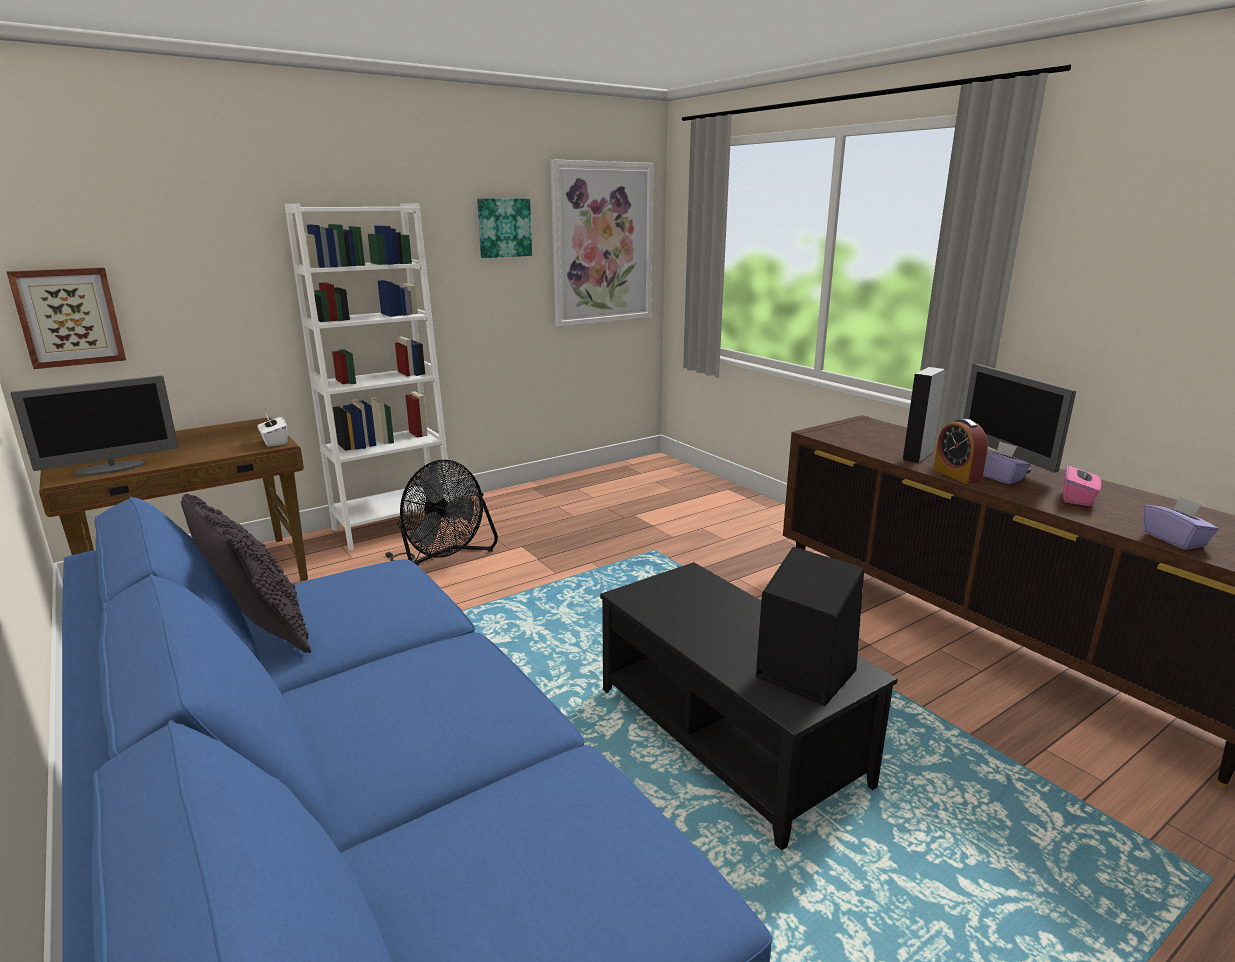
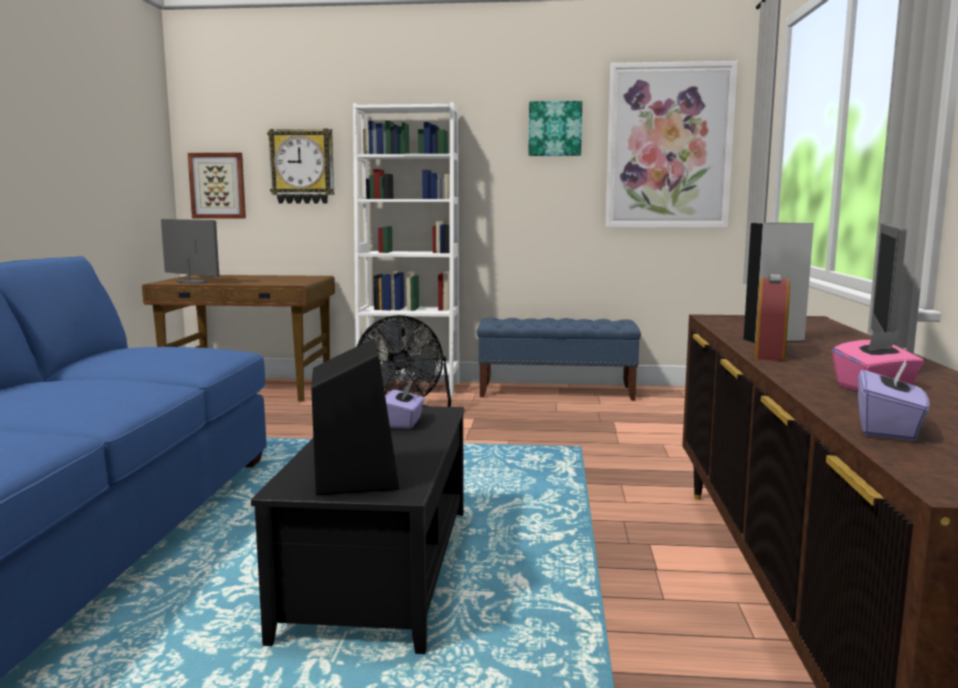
camera: 40 degrees right, 10 degrees down
(111, 469) = (191, 282): monitor -> monitor turned 150 degrees counterclockwise
(206, 282) = (302, 166): none -> wall clock
(260, 631) = (96, 355): black pillow -> none
(274, 442) = (297, 283): white tissue box -> none
(538, 493) = (557, 392): none -> blue bench
(999, 477) = (823, 362): purple tissue box -> purple tissue box (404, 423)

